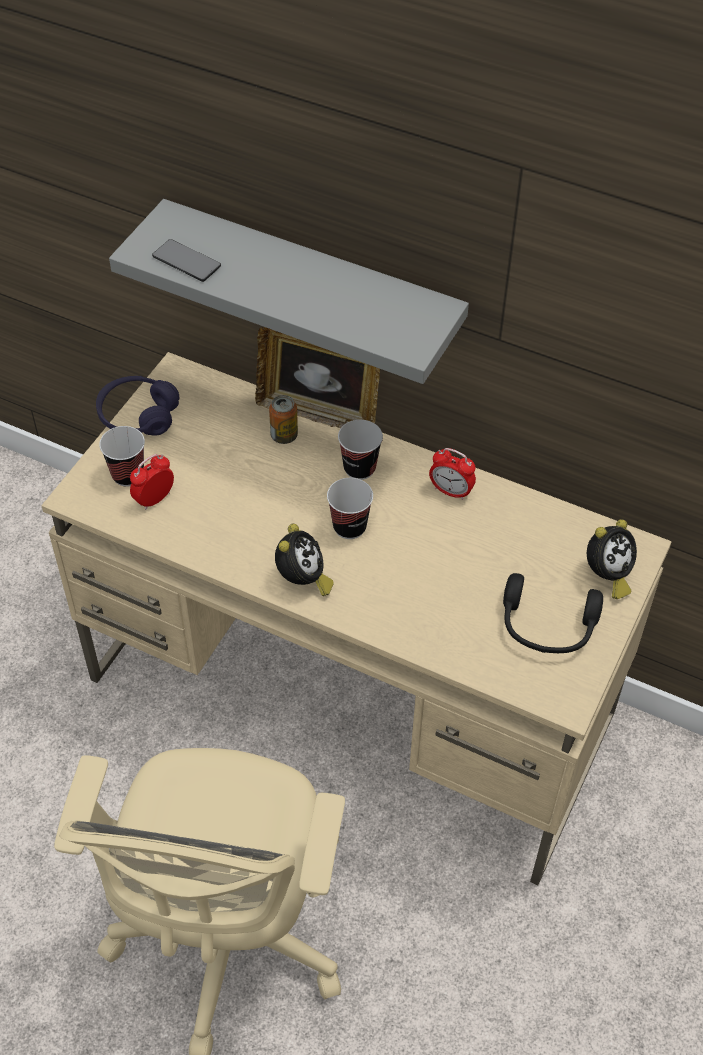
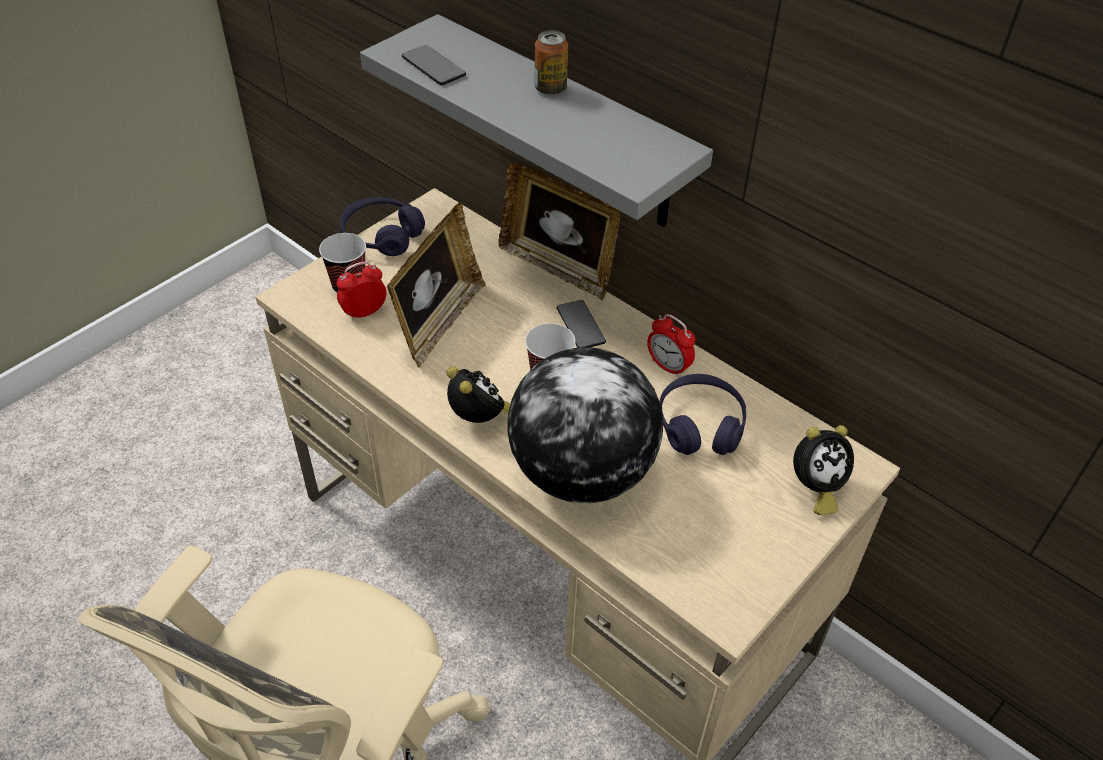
camera: 15 degrees right, 5 degrees down
(228, 493) = (439, 322): none -> picture frame
(284, 435) = (516, 281): can -> can (550, 89)
(302, 580) = (480, 420): alarm clock -> alarm clock turned 60 degrees counterclockwise
(359, 468) = (580, 325): cup -> phone
(409, 608) = (583, 473): none -> globe
(495, 541) = (700, 425): none -> purple headphones
(547, 627) = (729, 527): black headphones -> none

